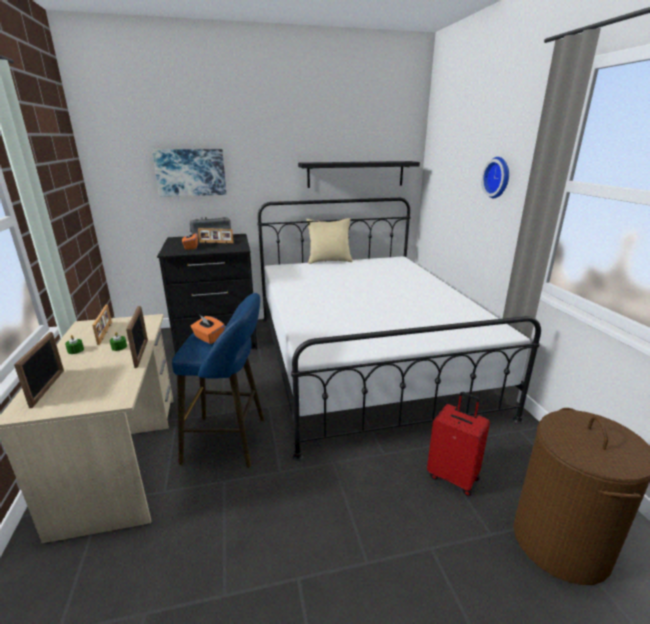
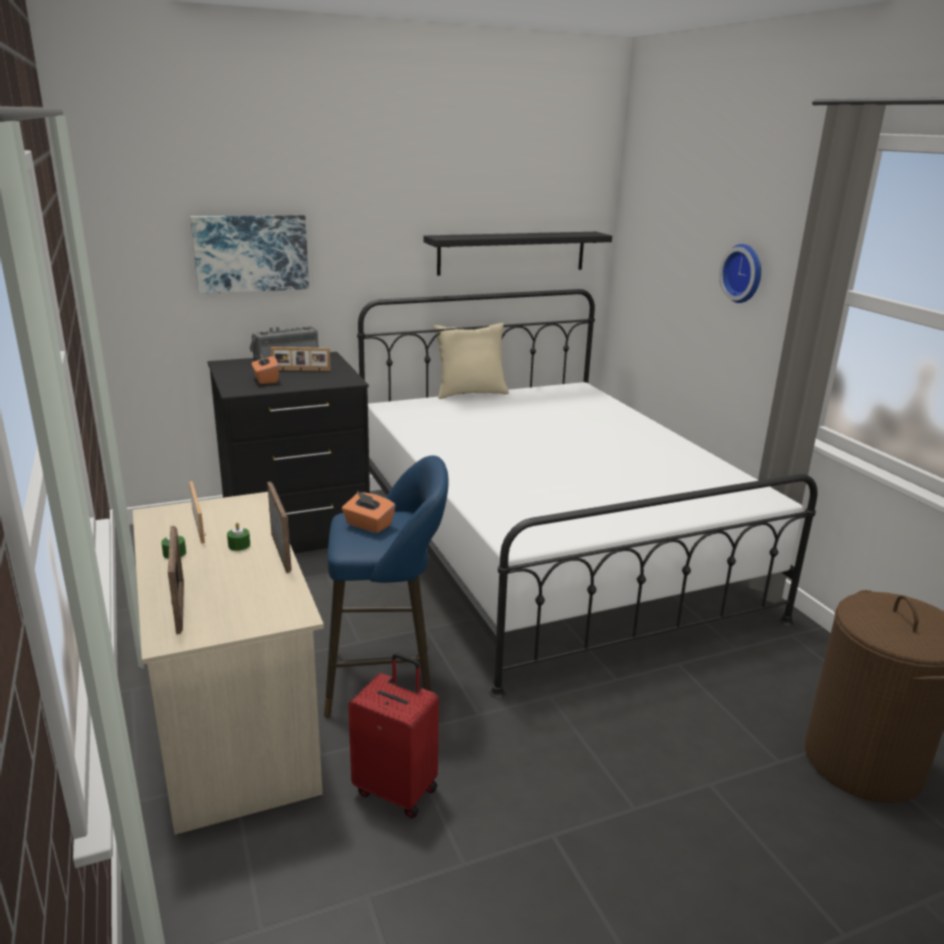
camera: 10 degrees left, 0 degrees up
(453, 476) = (717, 700): red suitcase -> red suitcase (397, 789)

